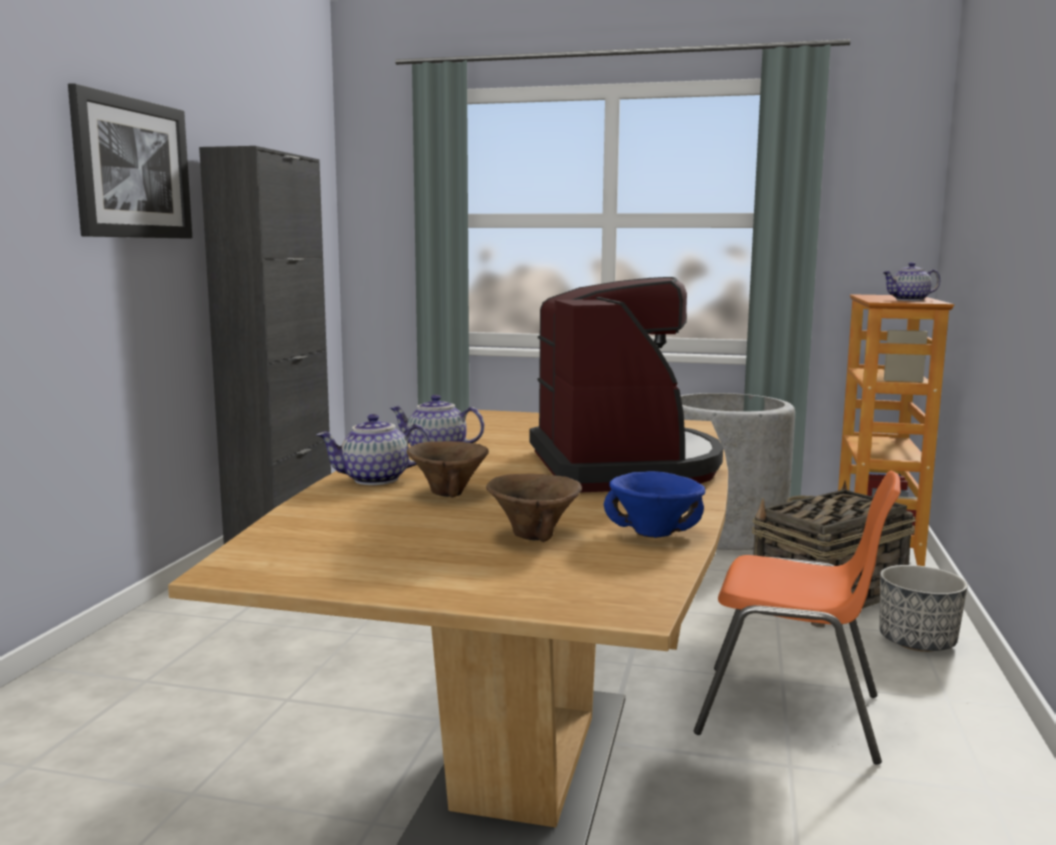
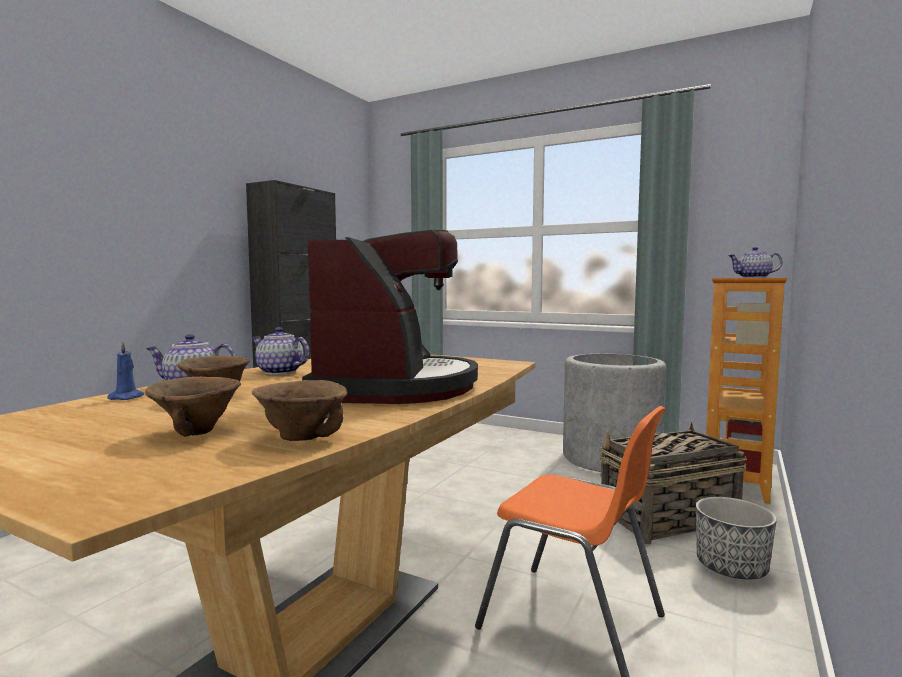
camera: 15 degrees right, 5 degrees down
(132, 168) = (188, 193): picture -> none
(337, 501) = (127, 397): none -> blue candle
(653, 534) = (299, 438): blue bowl -> brown bowl

